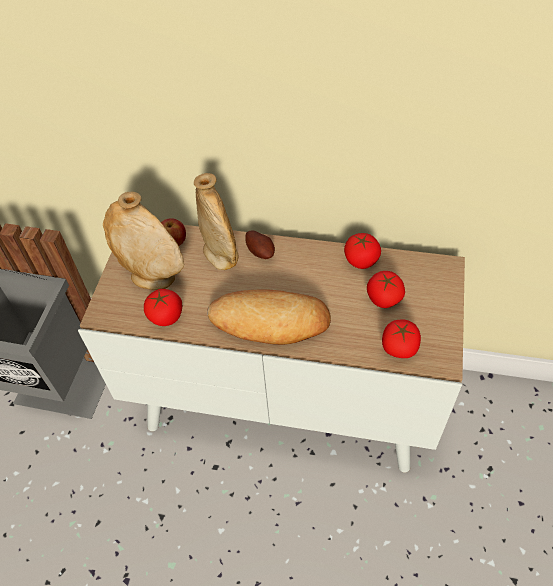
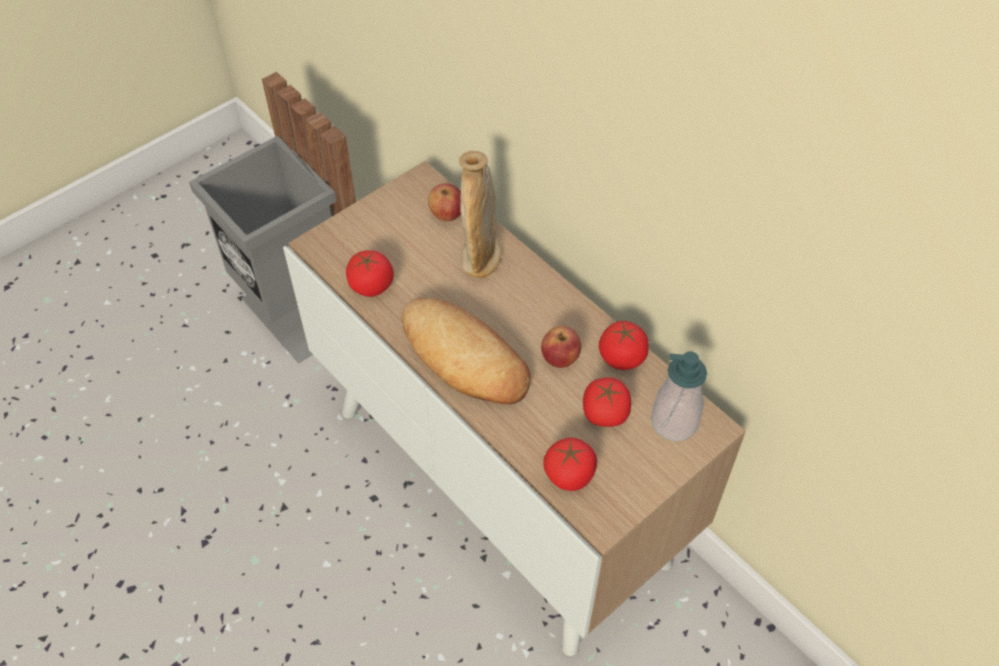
camera: 35 degrees right, 0 degrees up
(153, 278) = (394, 239): beige vase -> none
(261, 251) = (524, 279): potato -> none
(328, 284) = (560, 358): none -> apple
(425, 277) = (674, 422): none -> soap dispenser

